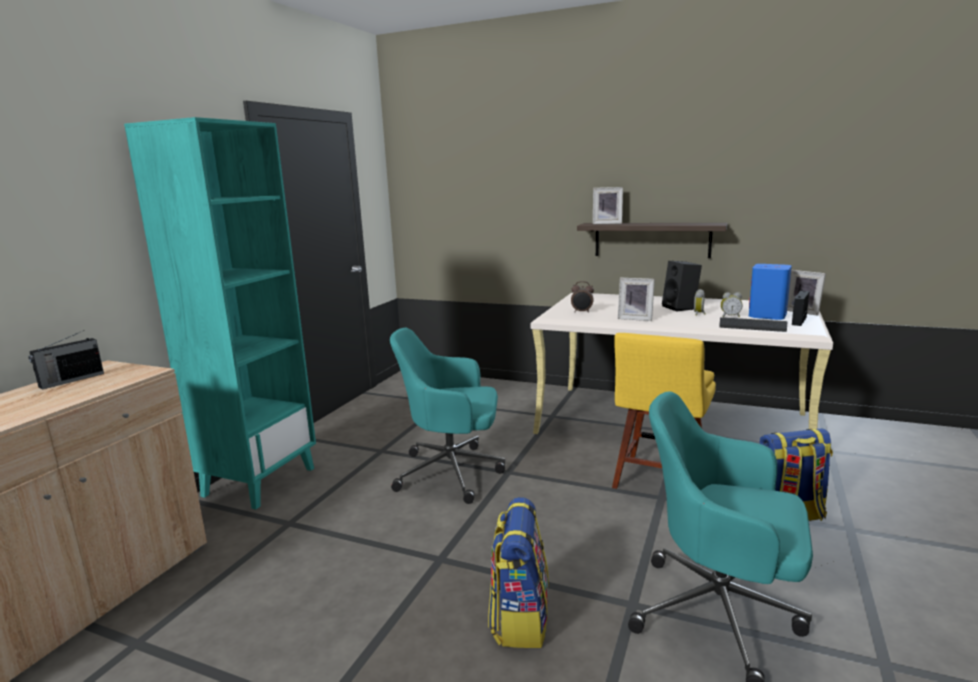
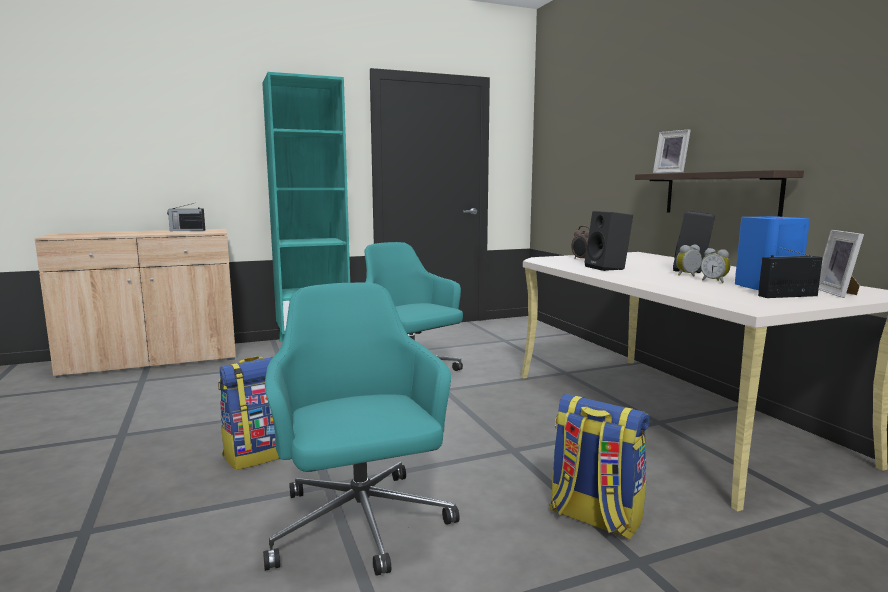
camera: 45 degrees right, 5 degrees down
(635, 318) = (608, 268): picture frame -> black speaker
(659, 480) = (541, 441): yellow chair -> none
(752, 326) = (700, 289): keyboard -> none

